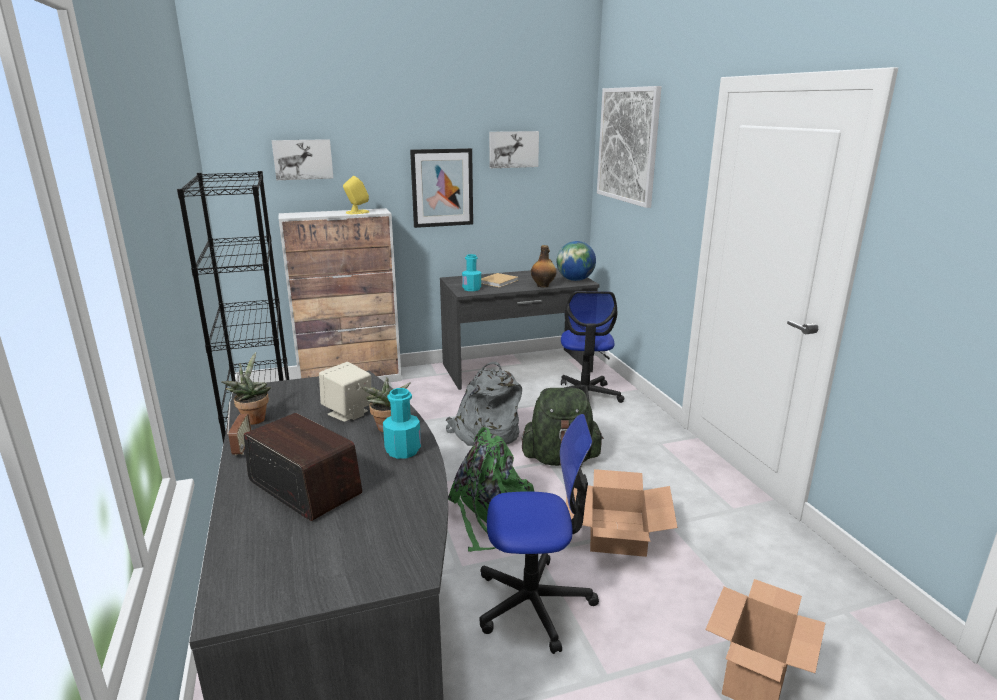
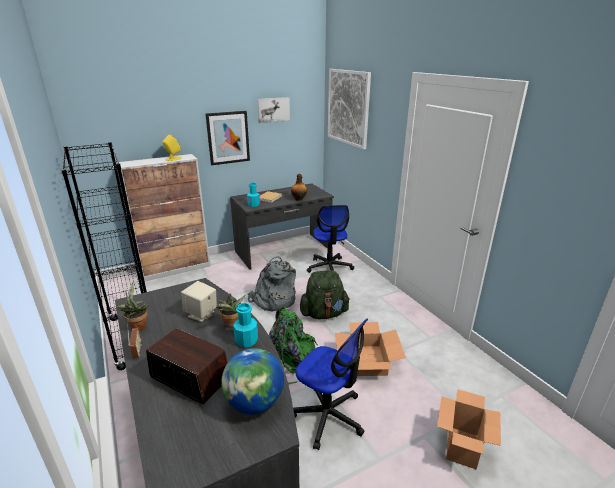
camera: 10 degrees left, 5 degrees up
(303, 159) = (131, 124): picture -> none
(534, 603) = (328, 416): office chair -> office chair turned 45 degrees clockwise
(575, 280) = (318, 193): globe -> globe (255, 403)

